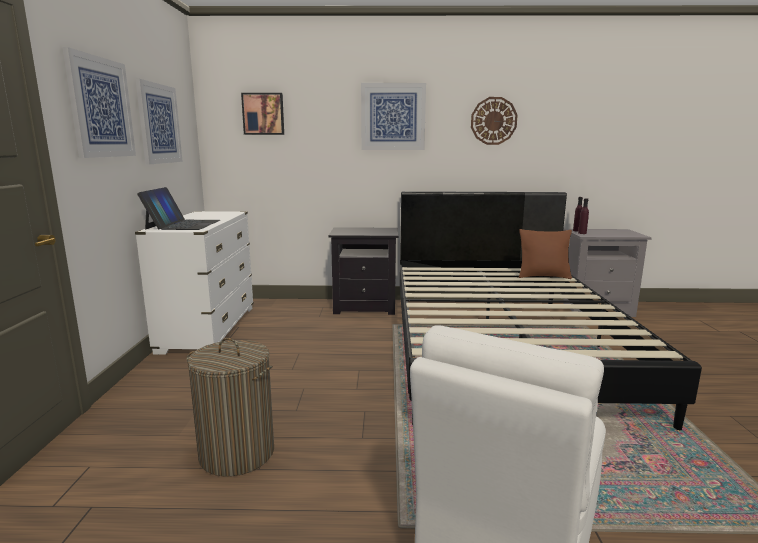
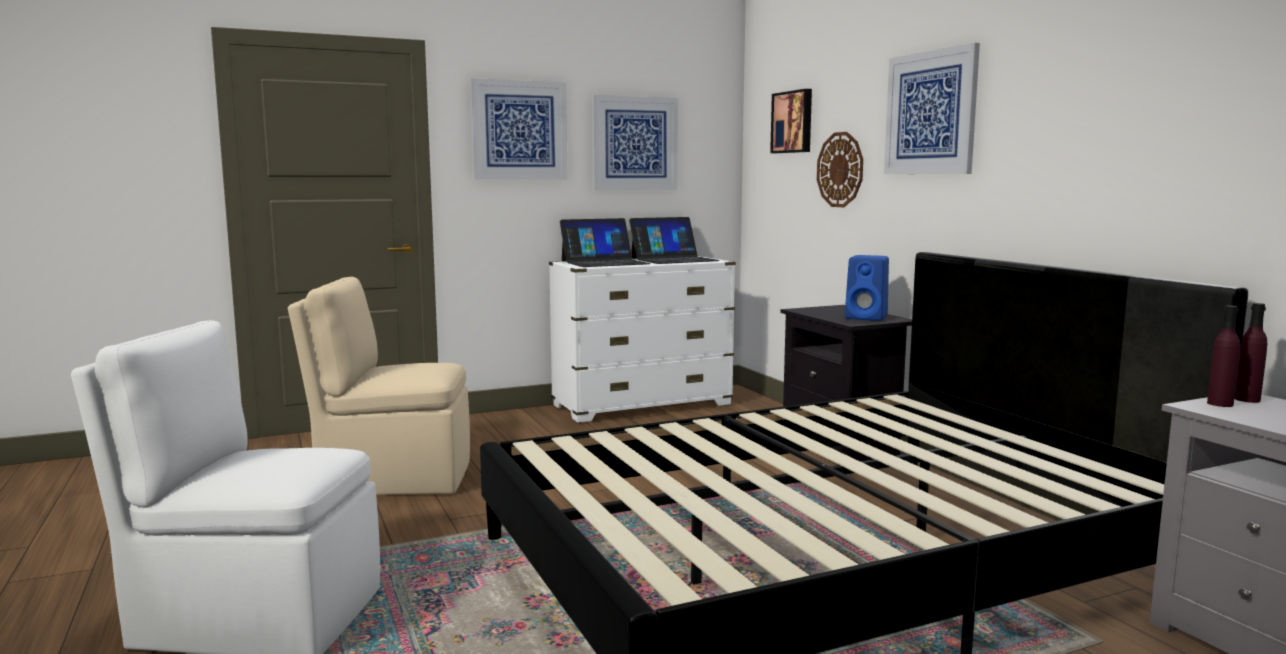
camera: 65 degrees right, 5 degrees down
(206, 215) = (673, 259): none -> laptop
(237, 453) = (393, 478): laundry basket -> beige chair
(379, 230) = (868, 317): none -> blue speaker
(493, 121) = (1095, 106): wall clock -> wall clock (840, 169)
(543, 276) = (1061, 481): brown pillow -> none

